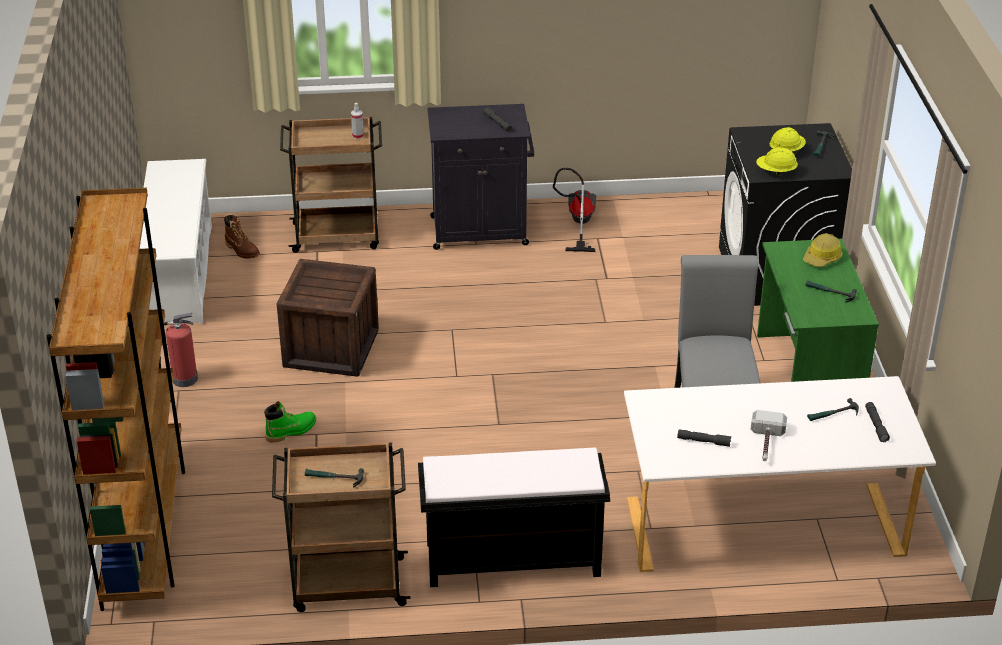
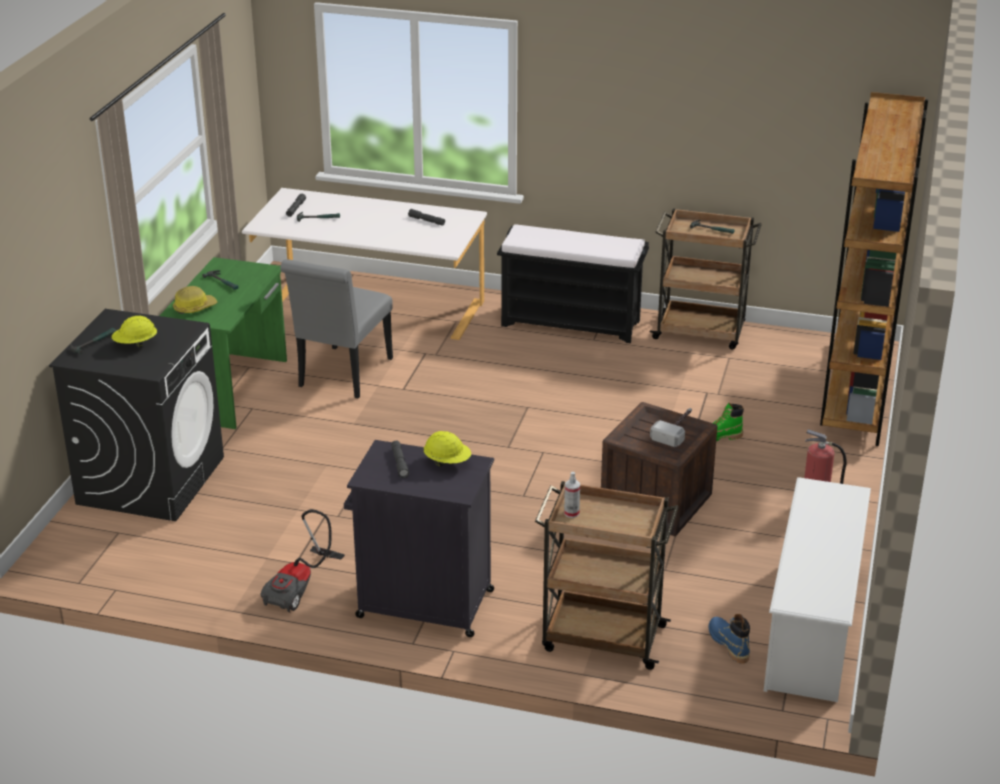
camera: 160 degrees left, 5 degrees down
(242, 250) = (728, 644): brown boot -> blue boot
(766, 444) = (384, 212): hammer -> hammer (676, 430)
(775, 172) = (173, 327): yellow hard hat -> yellow hard hat (447, 462)

